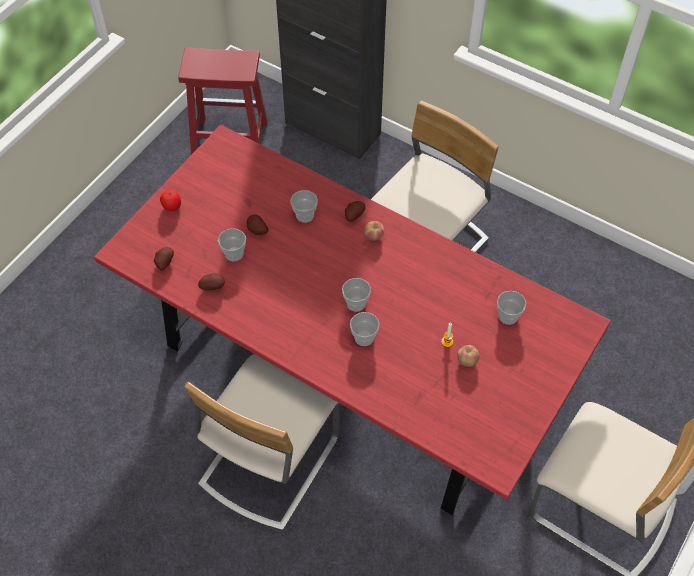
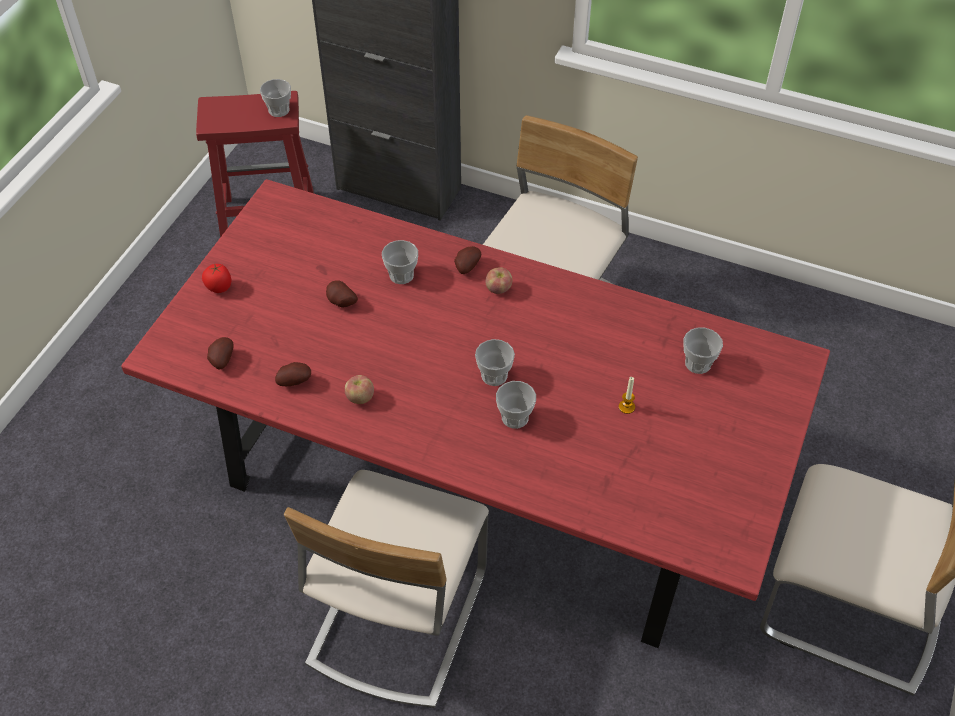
camera: 10 degrees left, 5 degrees down
(234, 253) = (316, 335): cup -> cup (279, 110)
(467, 361) = (658, 427): apple -> apple (360, 397)

